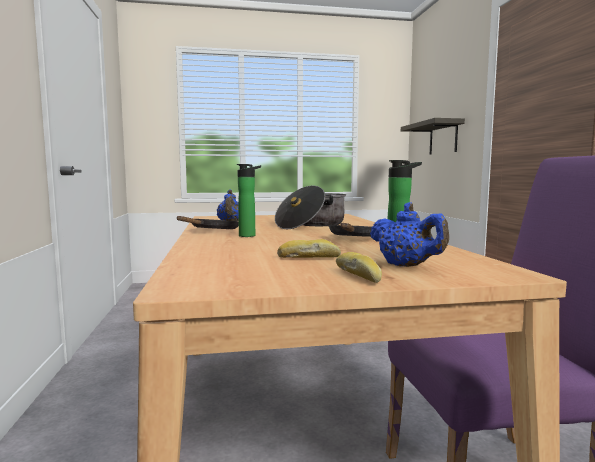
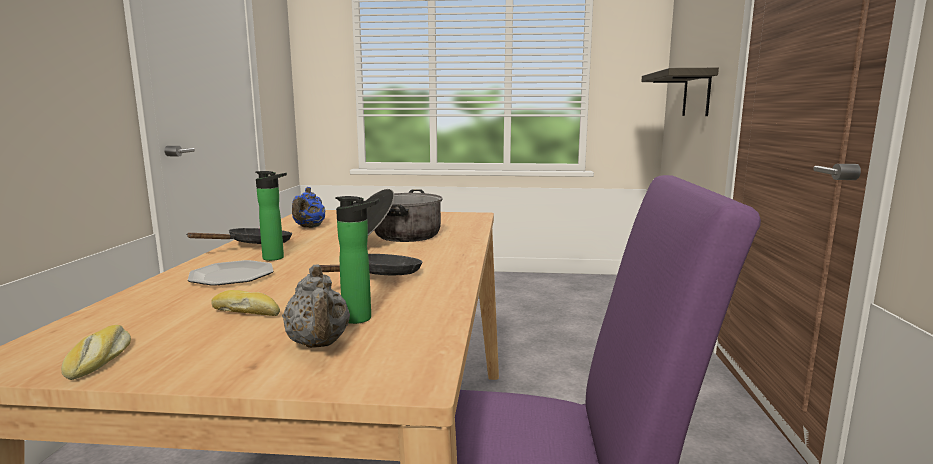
camera: 15 degrees right, 5 degrees up
(241, 244) = (231, 276): none -> plate
(359, 276) = (224, 359): bread -> bread (102, 360)
(407, 266) = (319, 345): blue teapot -> grey teapot

